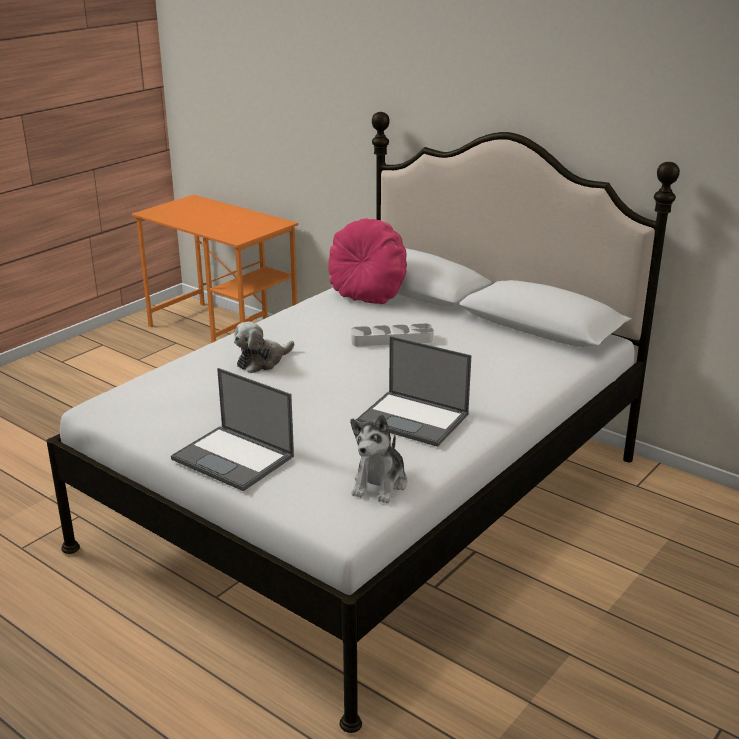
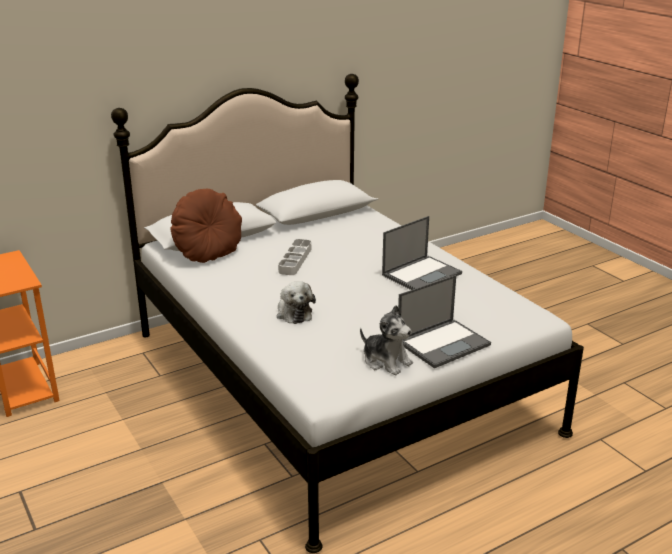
camera: 70 degrees left, 0 degrees up
(367, 298) = (209, 256): pink pillow -> brown pillow
(380, 484) = (497, 299): plush toy -> plush toy (386, 361)

